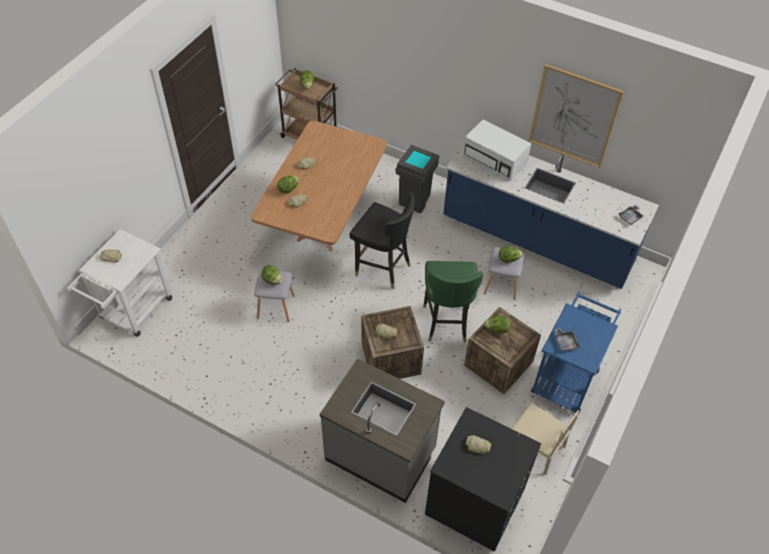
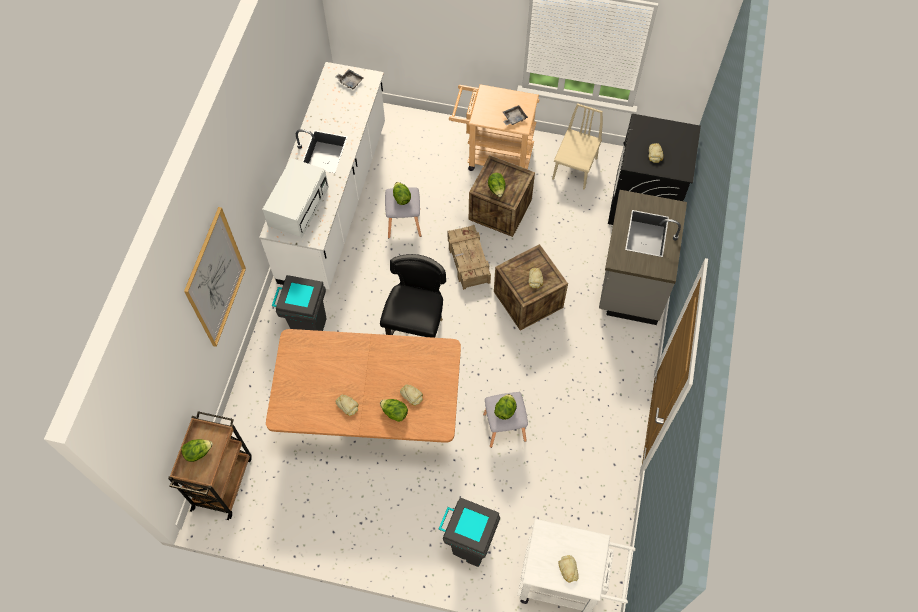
camera: 105 degrees left, 10 degrees up
(194, 259) = (468, 545): none -> grey trash can
(446, 322) = (468, 261): green chair -> crate
(537, 240) = (335, 202): blue counter -> white counter
(567, 376) = (493, 155): blue cart -> beige cart
(574, 116) = (277, 100): picture -> picture (215, 278)

